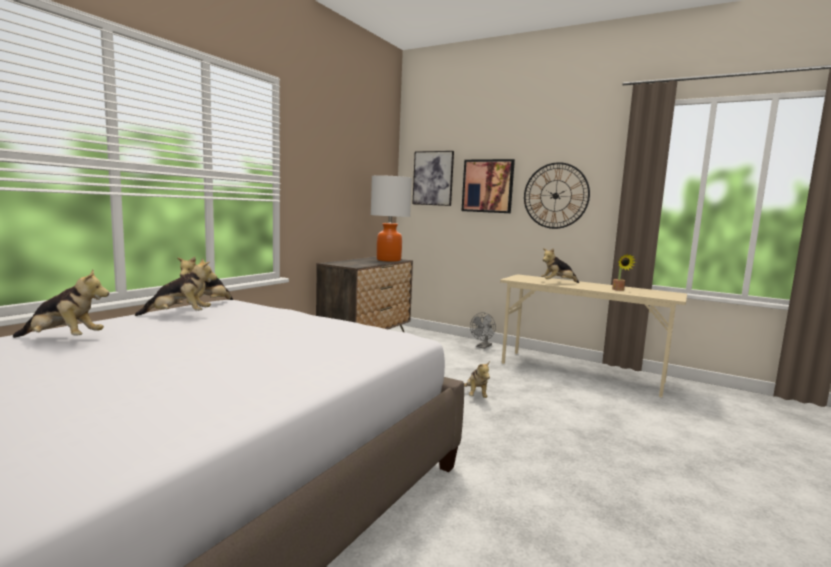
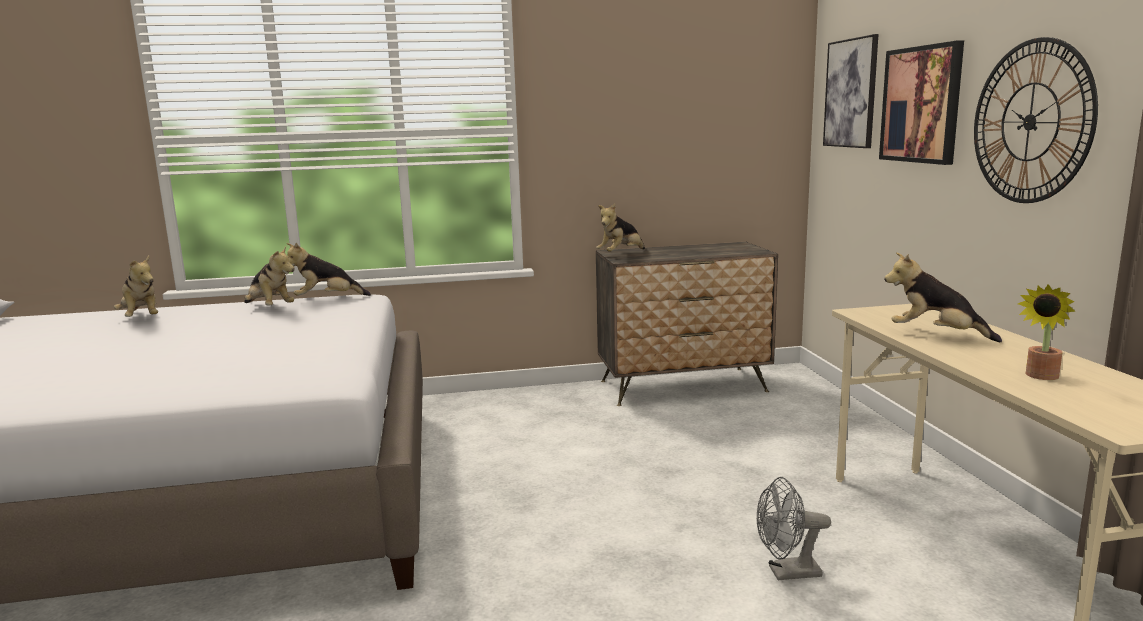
camera: 50 degrees right, 5 degrees up
(389, 260) = (731, 251): table lamp -> none
(476, 395) = (662, 513): plush toy -> plush toy (621, 254)
(483, 347) = (872, 441): grey fan -> grey fan (787, 573)

